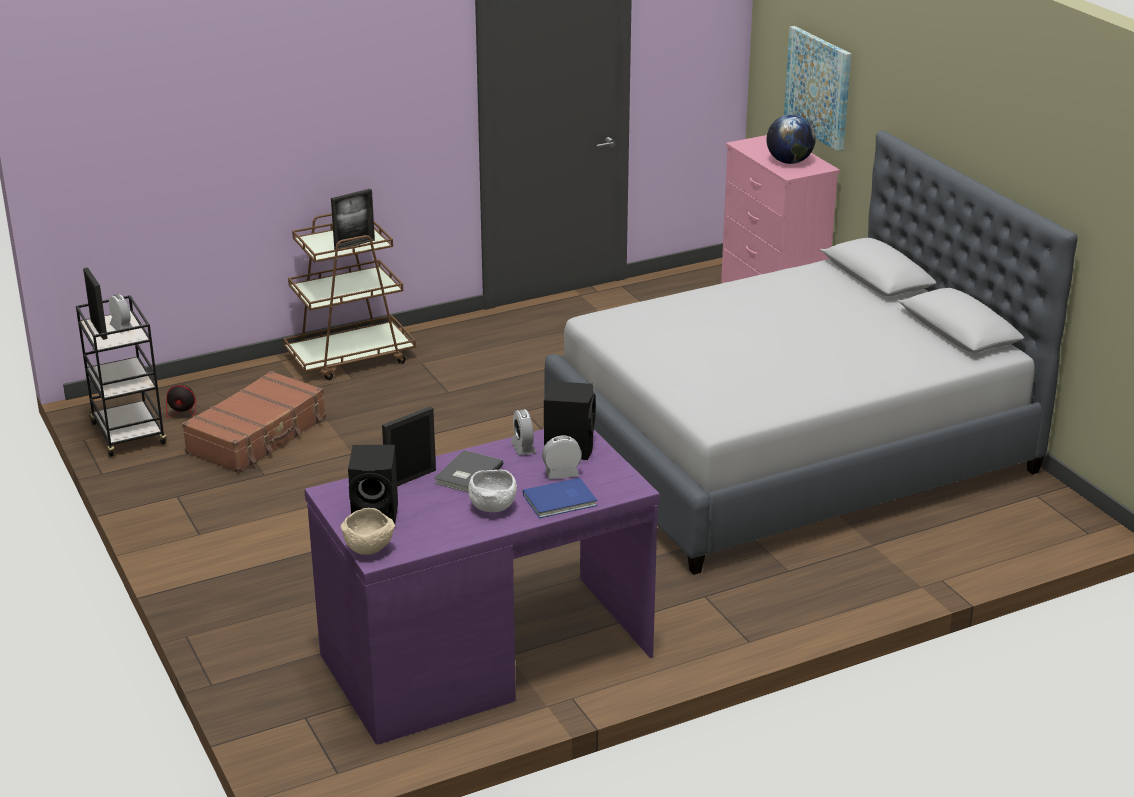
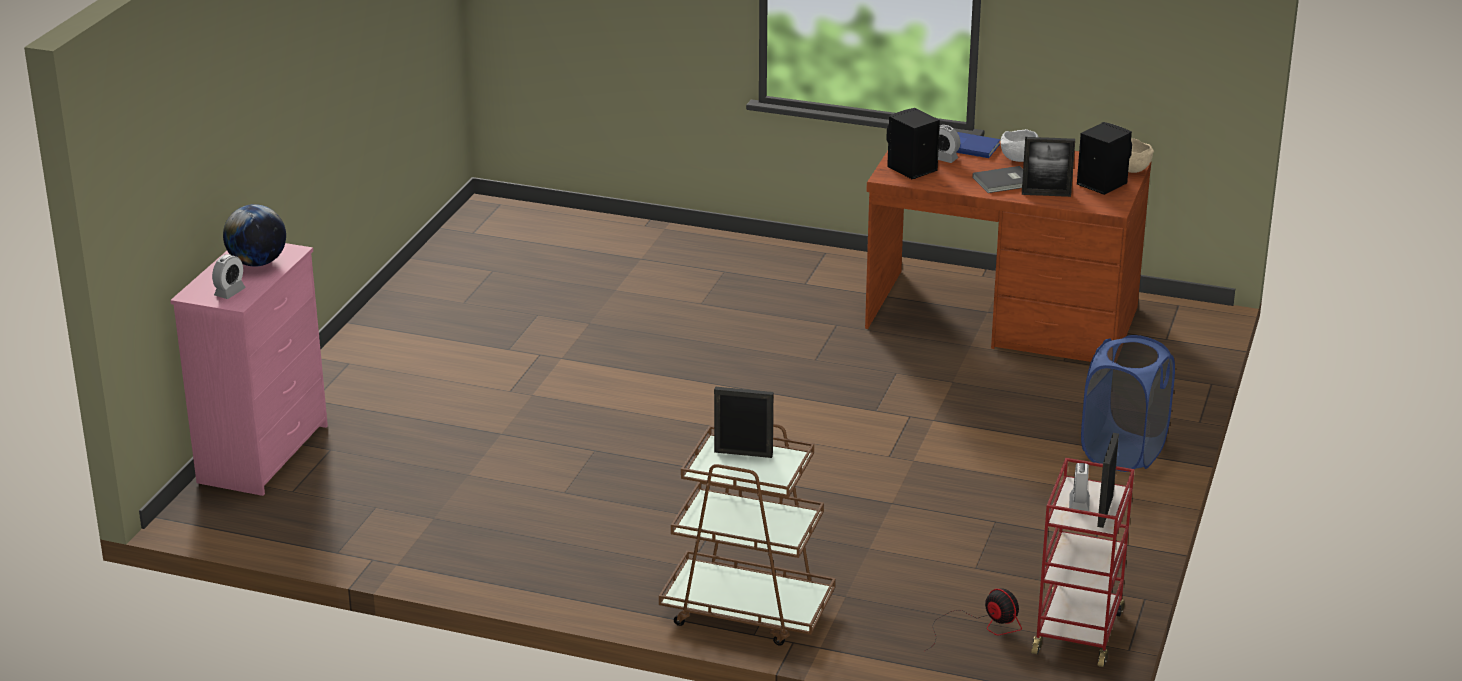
camera: 135 degrees left, 0 degrees up
(129, 435) = (1077, 631): black cart -> red cart
(224, 573) = (1123, 452): none -> blue laundry basket
(258, 435) = (953, 565): brown suitcase -> none
(484, 654) = (1002, 319): purple desk -> brown desk
(523, 448) = (940, 181): alarm clock -> alarm clock (230, 292)
(790, 450) = (554, 333): grey bed -> none
(819, 87) = (198, 184): picture -> none

